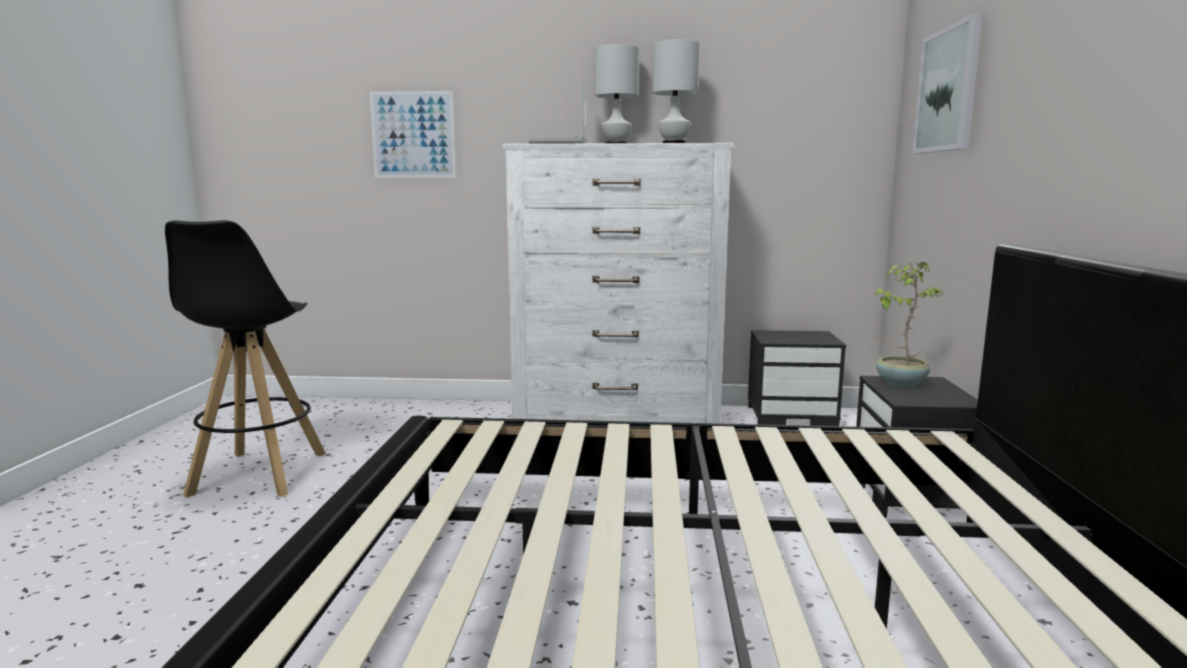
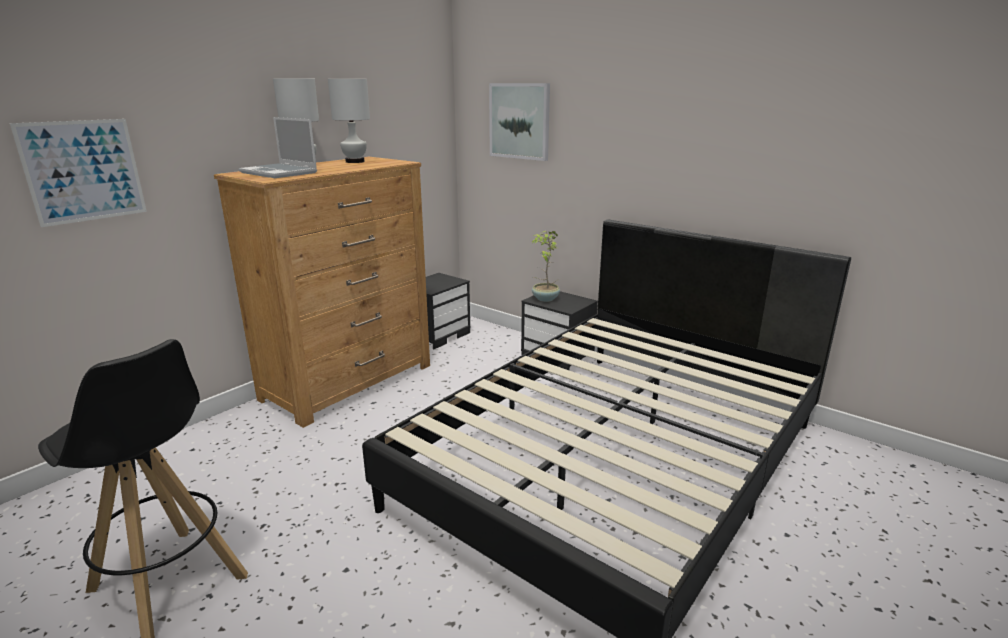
camera: 55 degrees left, 10 degrees up
(617, 419) = (349, 382): white dresser -> brown dresser

